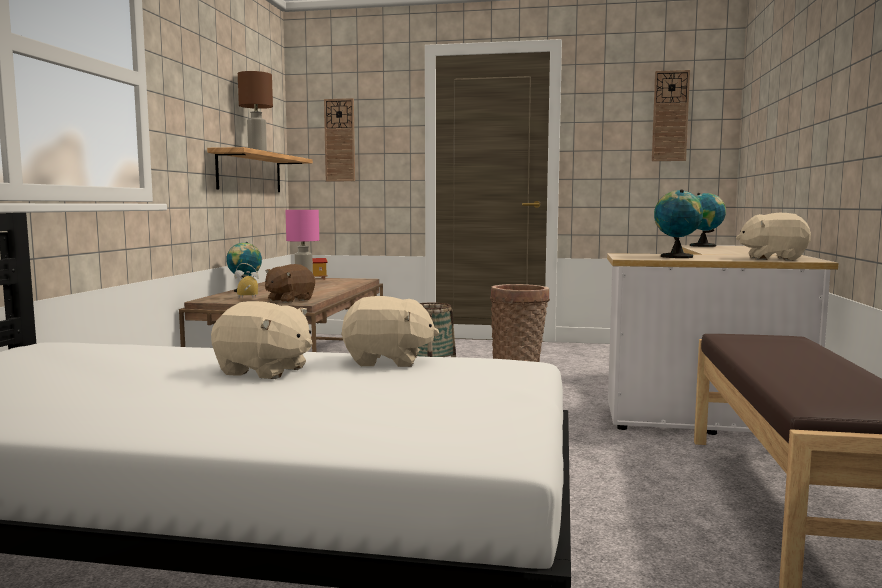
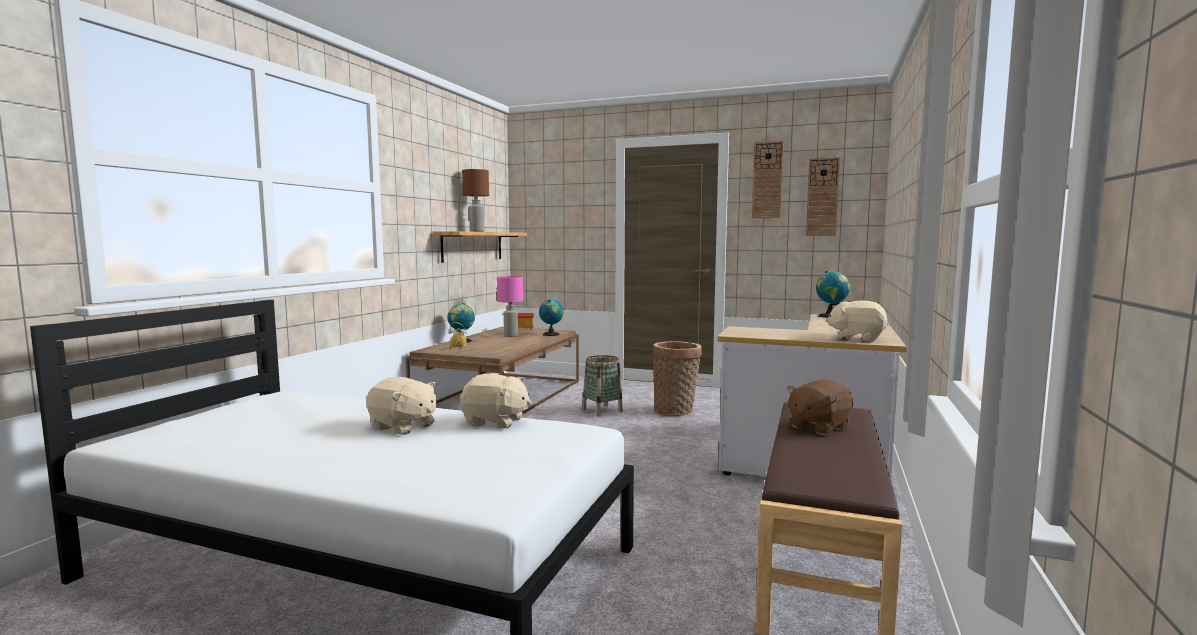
camera: 10 degrees right, 0 degrees up
(289, 300) = (487, 352): brown plush toy -> brown plush toy (818, 427)
(340, 140) = (549, 217): wall clock -> wall clock (767, 180)
(675, 256) = (776, 333): globe -> globe (551, 334)

